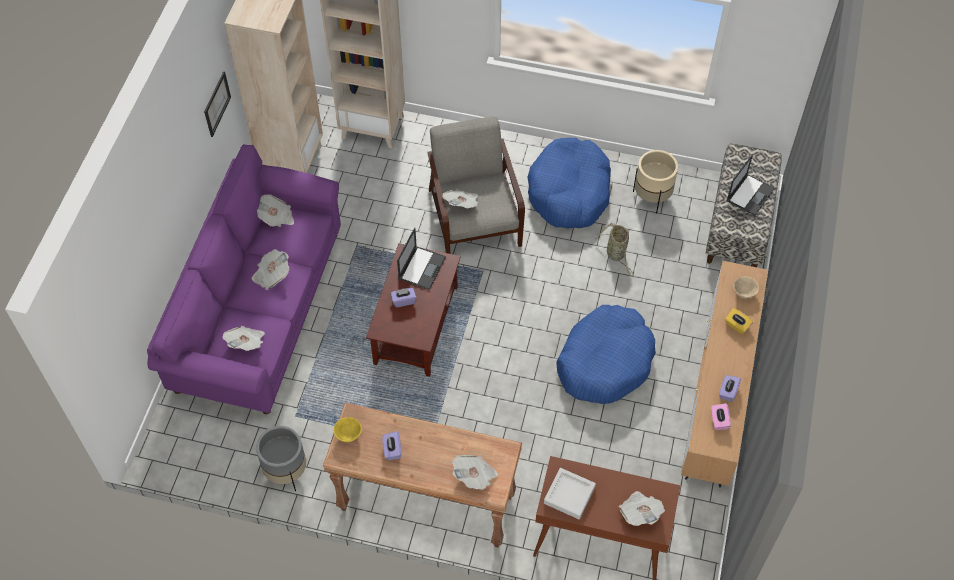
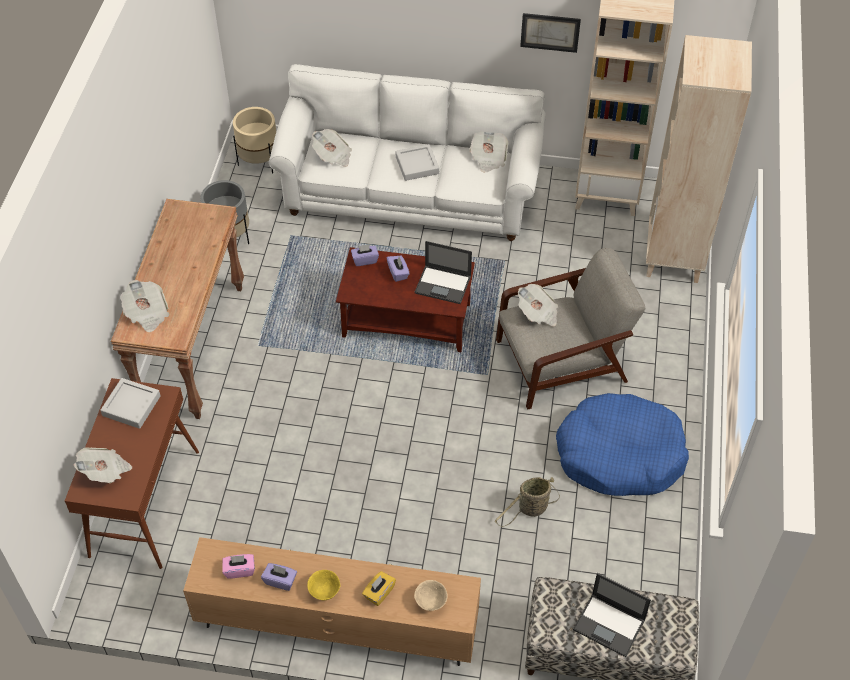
camera: 85 degrees right, 5 degrees down
(259, 311) = (410, 194): purple sofa -> white sofa
(271, 275) = (417, 165): newspaper -> grey tray
(348, 435) = (198, 213): yellow bowl -> yellow bowl (324, 592)
(392, 450) = (180, 247): purple tissue box -> purple tissue box (365, 260)
(605, 361) = (373, 501): blue dog bed -> none
(652, 197) = (630, 548): beige planter -> beige planter (259, 162)

